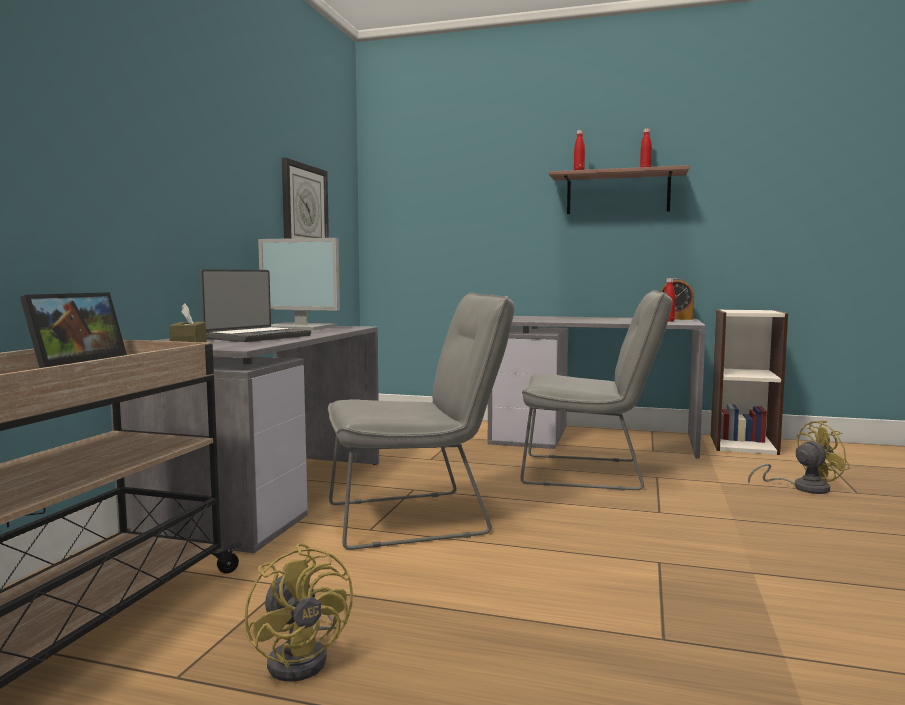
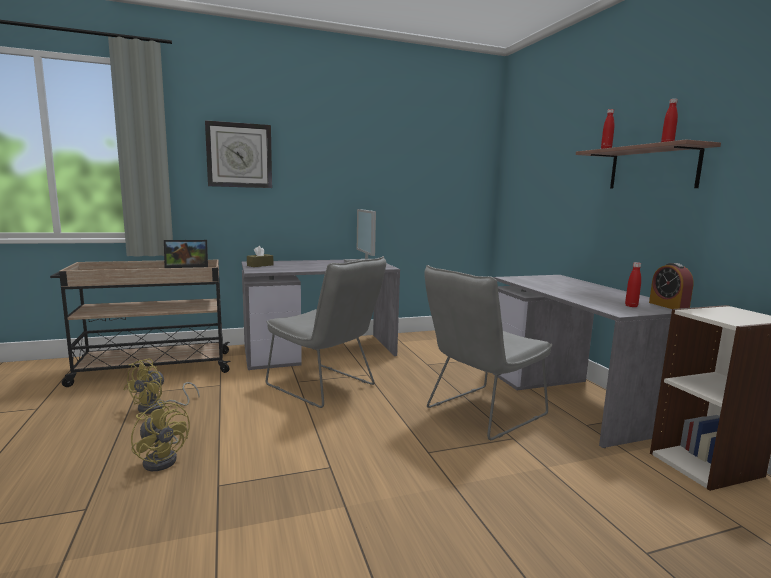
camera: 55 degrees right, 5 degrees up
(257, 337) = (304, 266): laptop -> none
(304, 207) = (420, 186): wall clock -> wall clock (239, 155)
(592, 473) = (480, 413): grey chair -> grey chair turned 75 degrees clockwise
(802, 487) = (604, 514): yellow fan -> yellow fan (163, 459)

